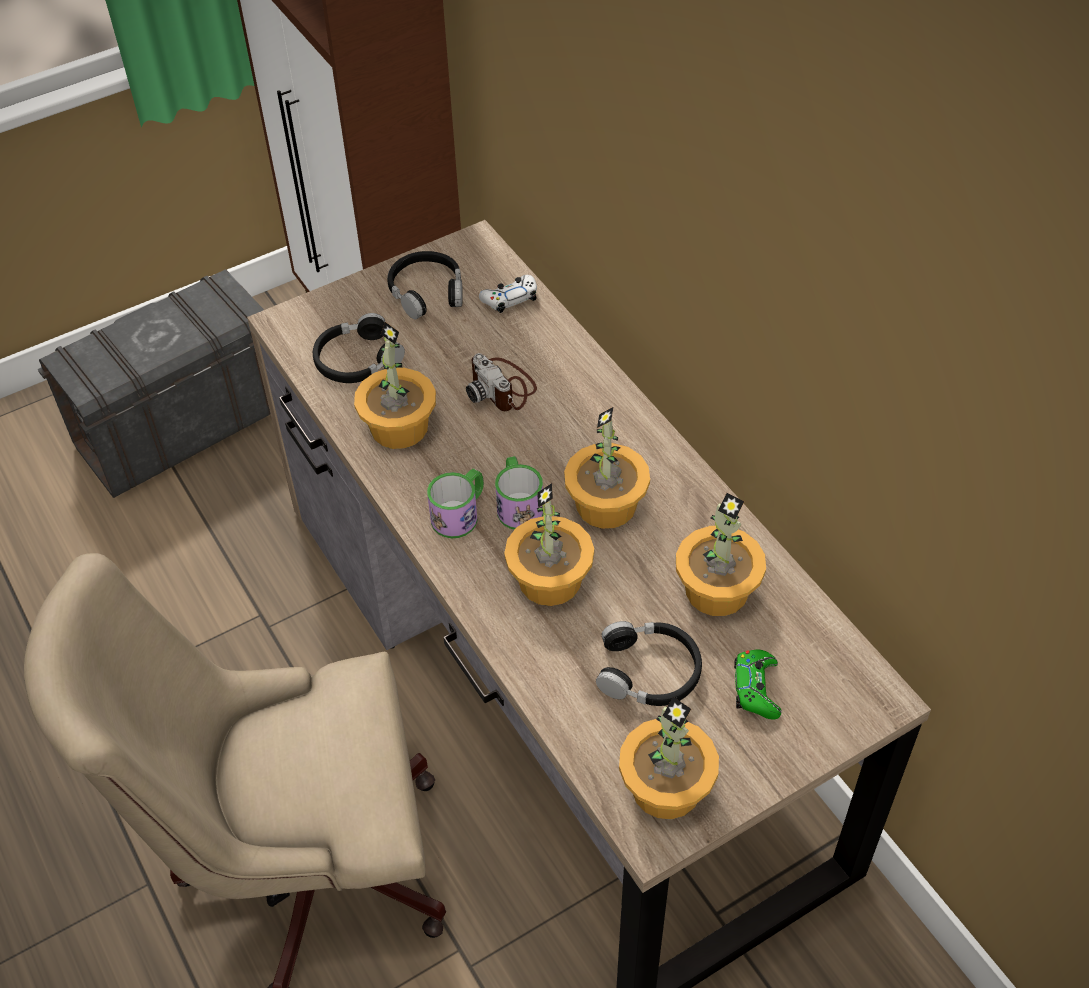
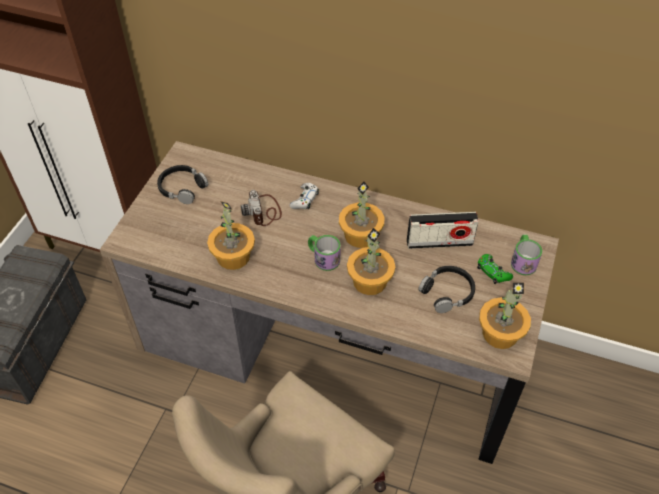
camera: 40 degrees left, 0 degrees up
(357, 360) = (180, 238): black headphones -> none
(460, 514) = (302, 277): mug -> mug (523, 261)
(502, 388) = (263, 211): camera -> camera turned 60 degrees clockwise
(510, 298) = (226, 170): white game controller -> white game controller (304, 199)
(717, 589) = (439, 242): potted plant -> radio

